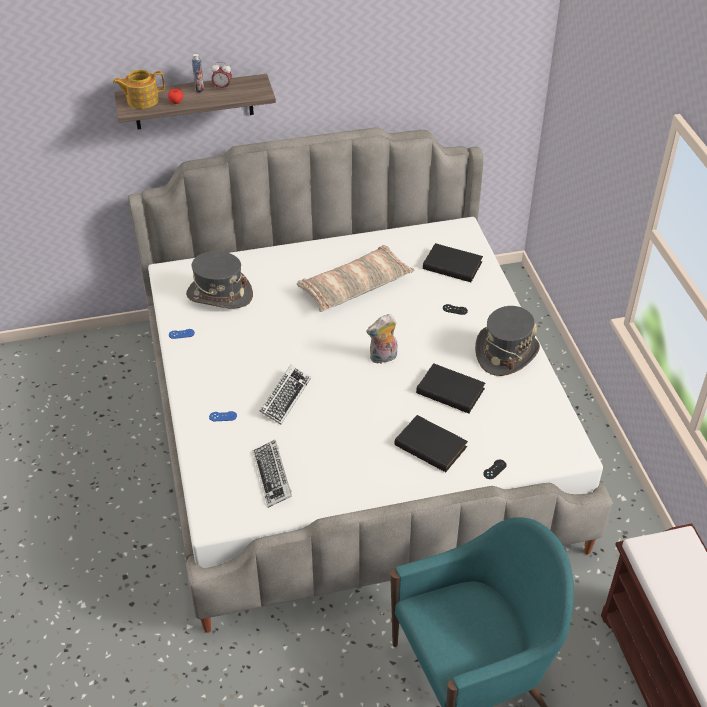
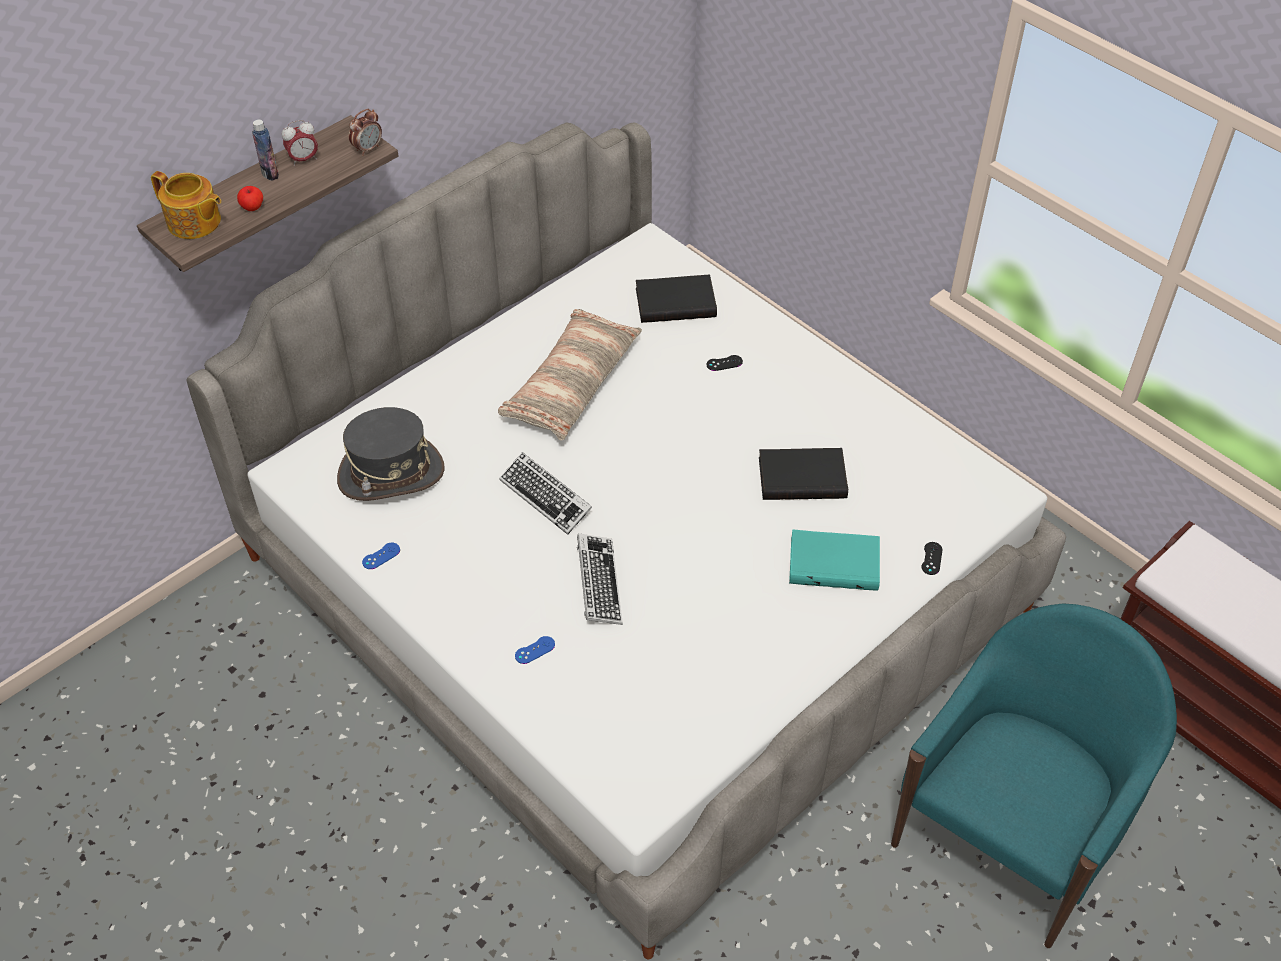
camera: 30 degrees left, 5 degrees up
(142, 100) = (194, 223): teapot -> teapot turned 105 degrees counterclockwise
(260, 93) = (368, 149): none -> alarm clock
(272, 476) = (667, 703): keyboard -> keyboard (546, 497)
(383, 358) = (684, 470): plush toy -> none
(432, 445) = (834, 562): black book -> turquoise book
(506, 352) = (830, 395): grey hat -> none

